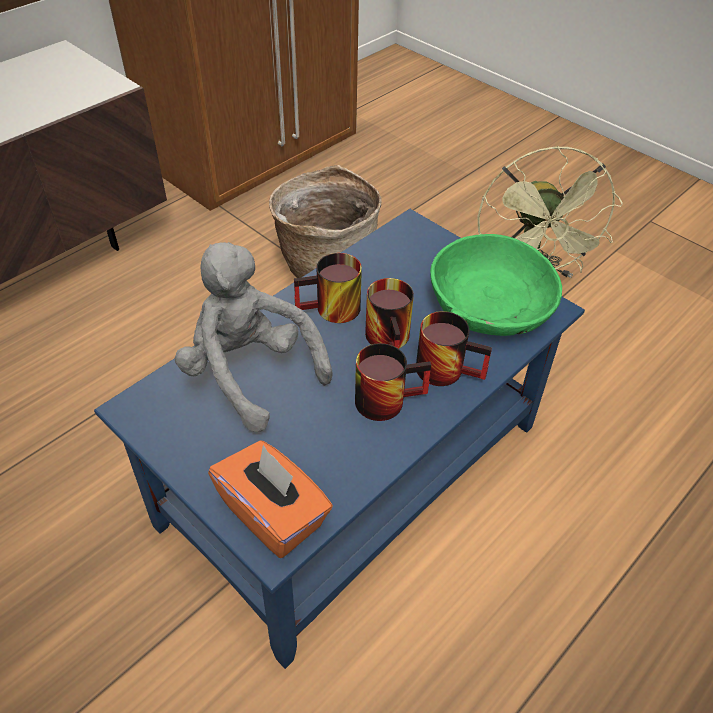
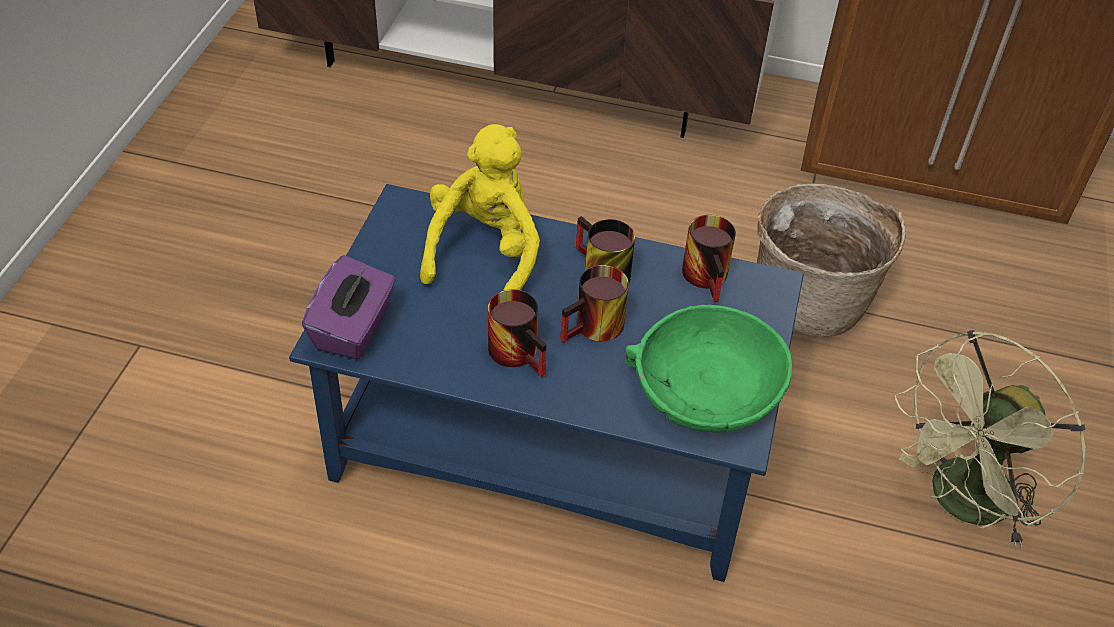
camera: 60 degrees right, 0 degrees up
(250, 373) = (485, 252): grey plush toy -> yellow plush toy
(274, 514) = (354, 329): orange tissue box -> purple tissue box
(448, 368) = (590, 383): mug -> mug (711, 277)

